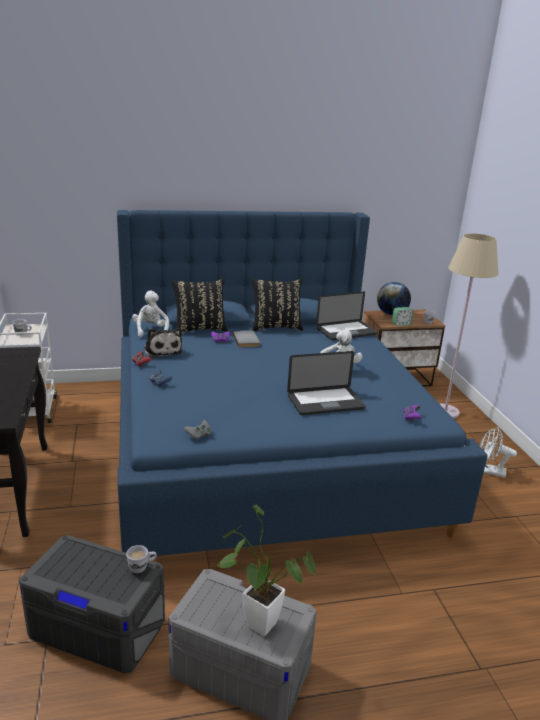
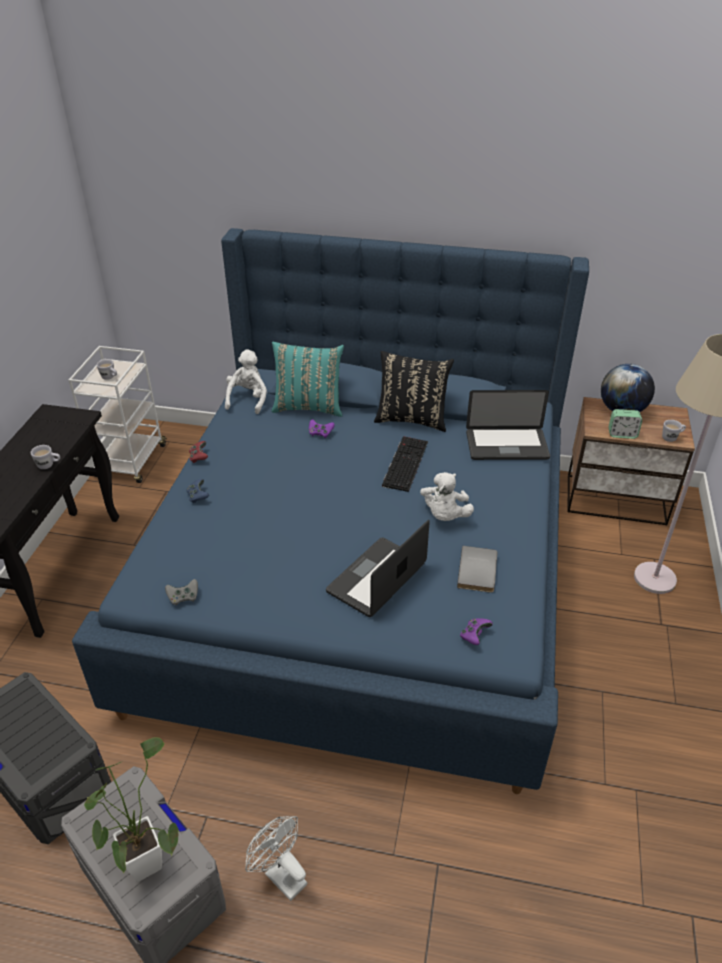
camera: 25 degrees right, 15 degrees up
(142, 567) = (73, 742): white mug -> white mug (49, 465)
(162, 351) = (237, 439): plush toy -> none
(199, 329) = (308, 407): black pillow -> turquoise pillow
(247, 340) = (355, 439): grey book -> grey book (479, 571)
(290, 347) = (404, 463): none -> keyboard
(325, 402) = (377, 578): laptop -> laptop turned 120 degrees clockwise
(489, 471) = (651, 702): white fan -> white fan (280, 875)

